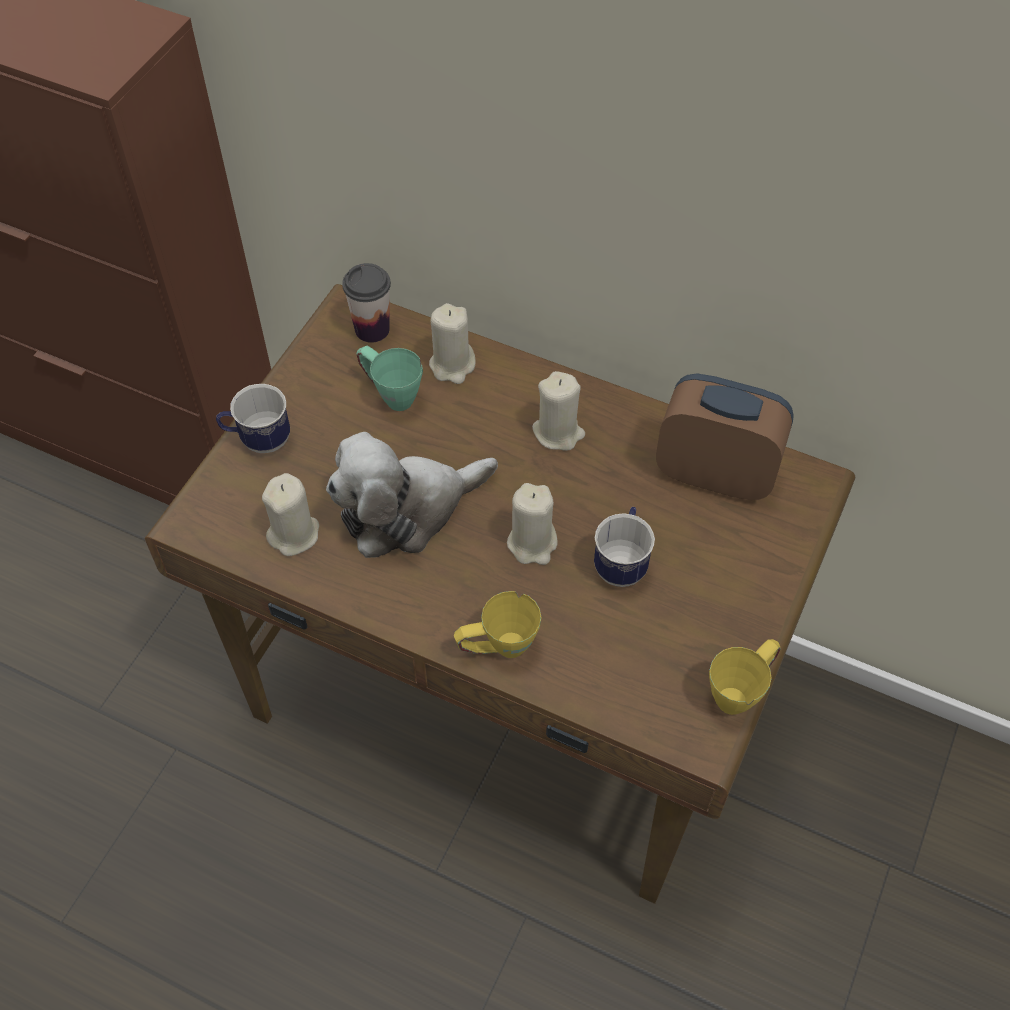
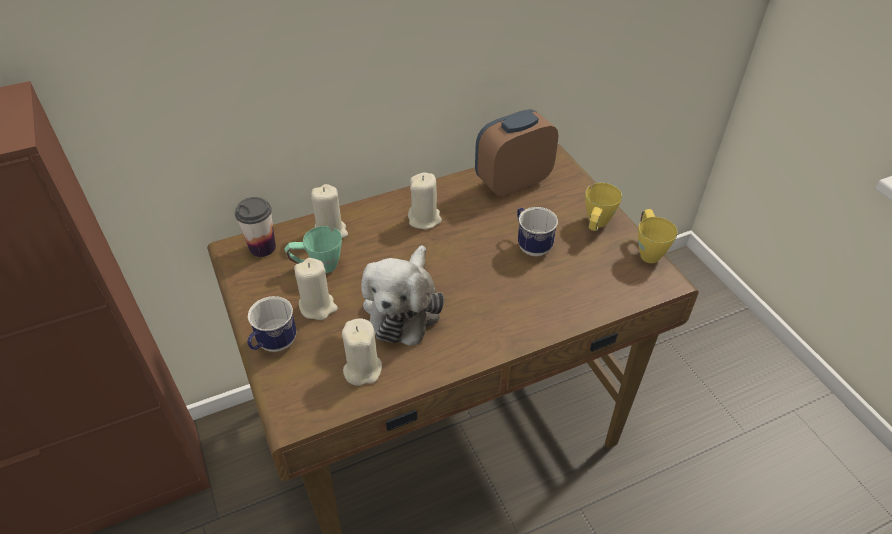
camera: 50 degrees left, 10 degrees down
(497, 649) = (536, 325): yellow mug -> yellow mug (595, 227)
(532, 543) = (483, 270): beige candle -> beige candle (318, 306)

